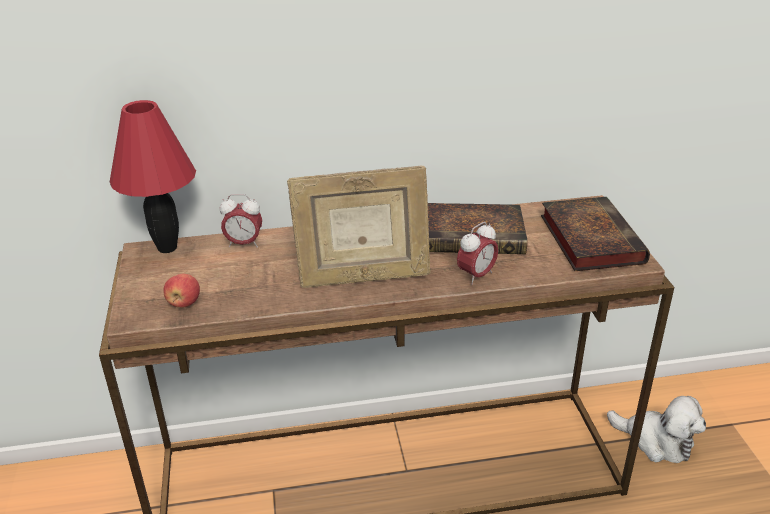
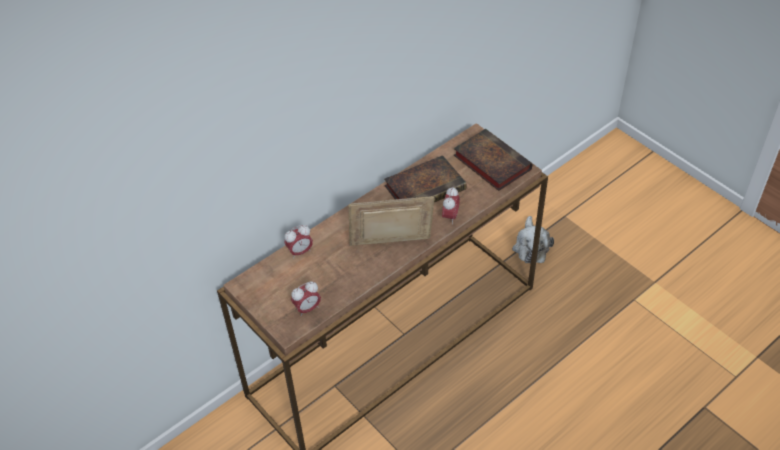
camera: 30 degrees left, 15 degrees up
(168, 248) = (256, 276): red table lamp -> none
(184, 303) = (307, 309): apple -> alarm clock
(363, 278) = (391, 246): picture frame -> picture frame turned 150 degrees counterclockwise
(656, 441) = (530, 246): plush toy -> plush toy turned 90 degrees clockwise

